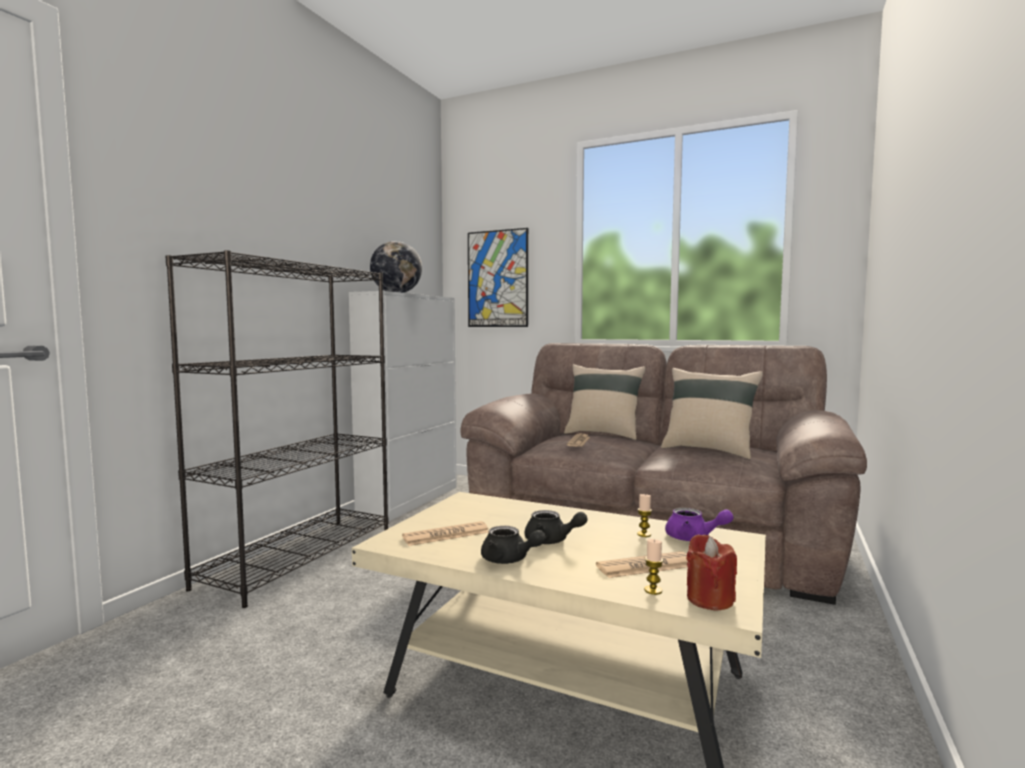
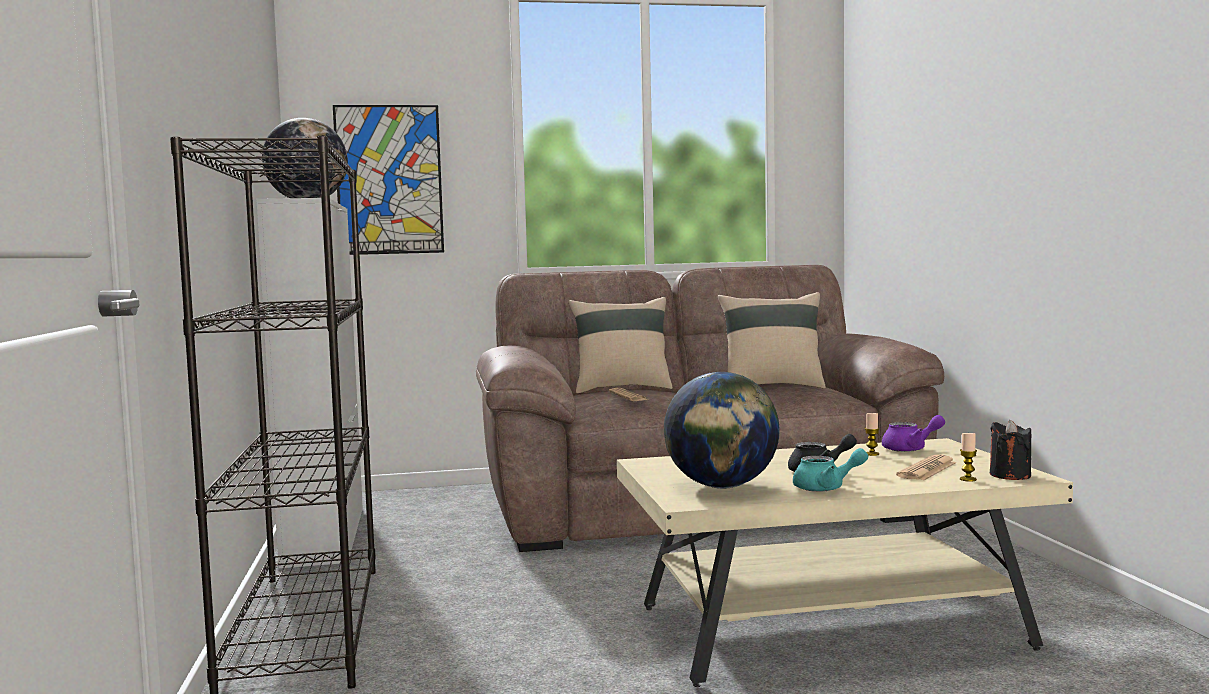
camera: 35 degrees left, 0 degrees up
(446, 535) = (721, 487): newspaper -> globe
(509, 560) = (826, 488): black teapot -> turquoise teapot
(709, 599) = (1010, 475): red candle -> black candle

